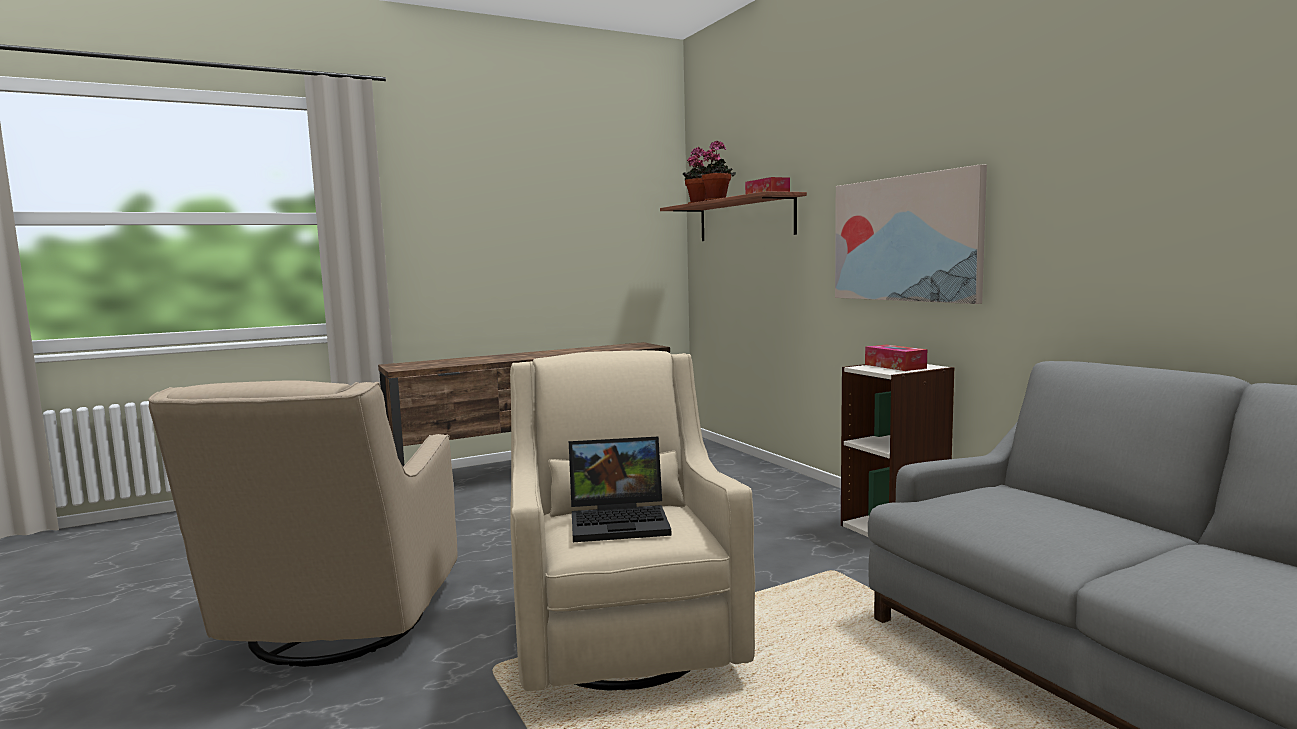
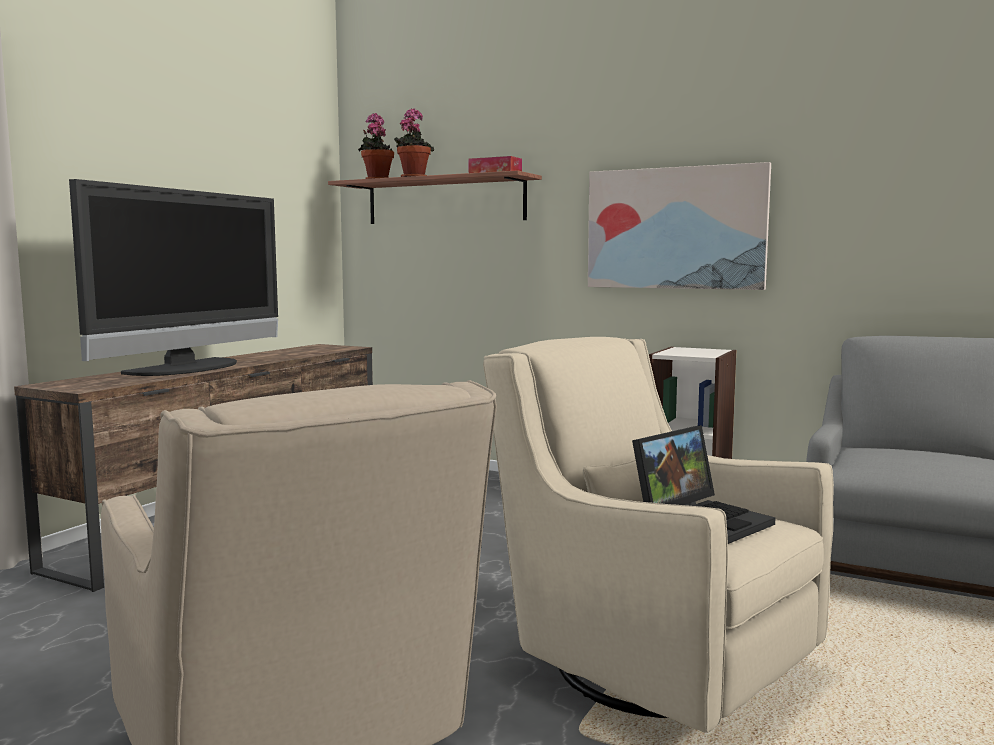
camera: 35 degrees left, 0 degrees up
(497, 358) = (189, 368): none -> television
(895, 366) = (691, 351): tissue box -> none

